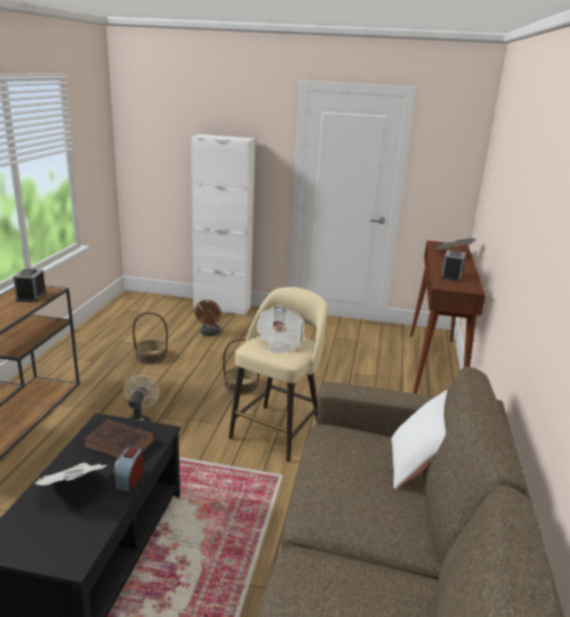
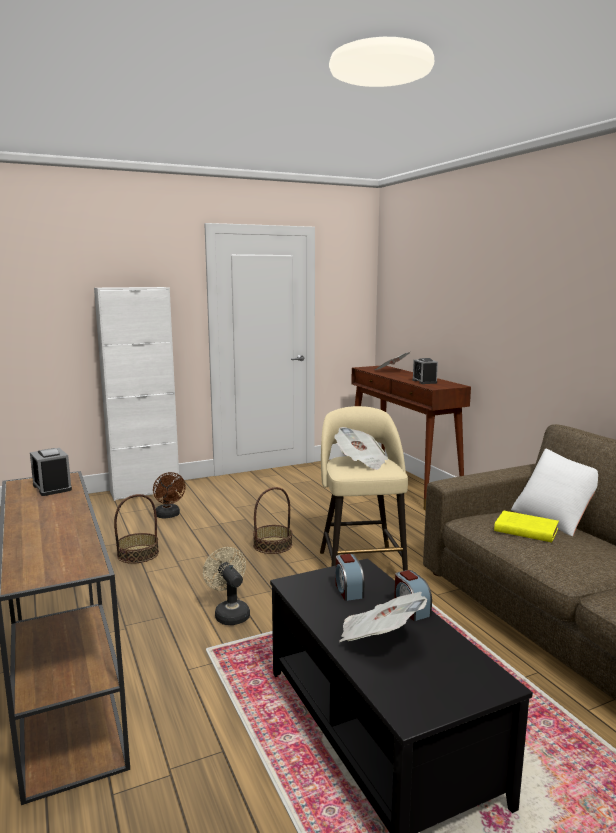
camera: 35 degrees left, 10 degrees down
(121, 444) = (348, 590): brown book -> alarm clock
(350, 461) = (524, 530): none -> yellow book

